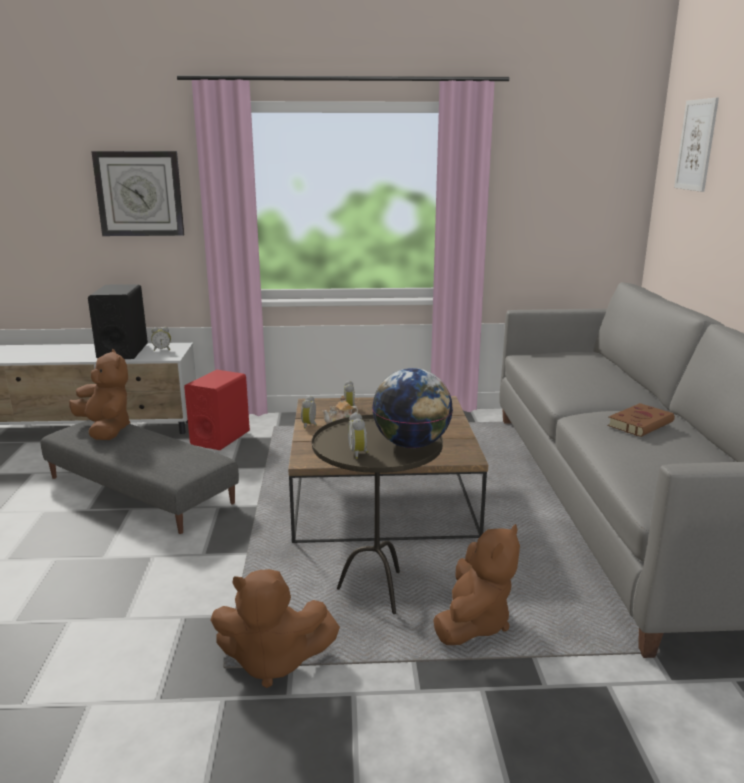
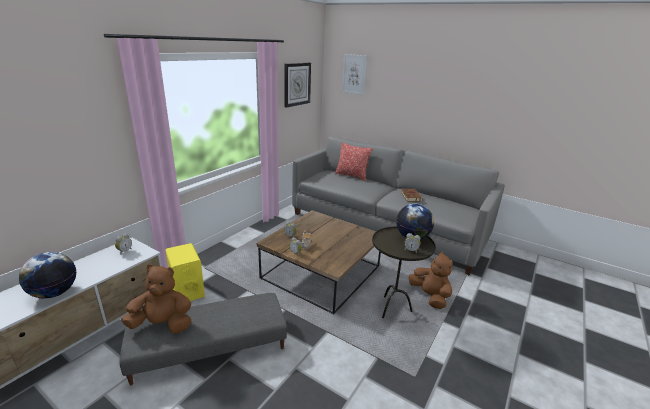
camera: 55 degrees left, 5 degrees up
(65, 356) = (54, 293): none -> globe
(123, 351) = (96, 266): black speaker -> none
(139, 194) = (71, 134): wall clock -> wall clock (297, 84)
(220, 438) = (187, 290): red speaker -> yellow speaker
(273, 661) = (420, 359): brown plush toy -> none
(610, 367) = (351, 176): none -> pillow

